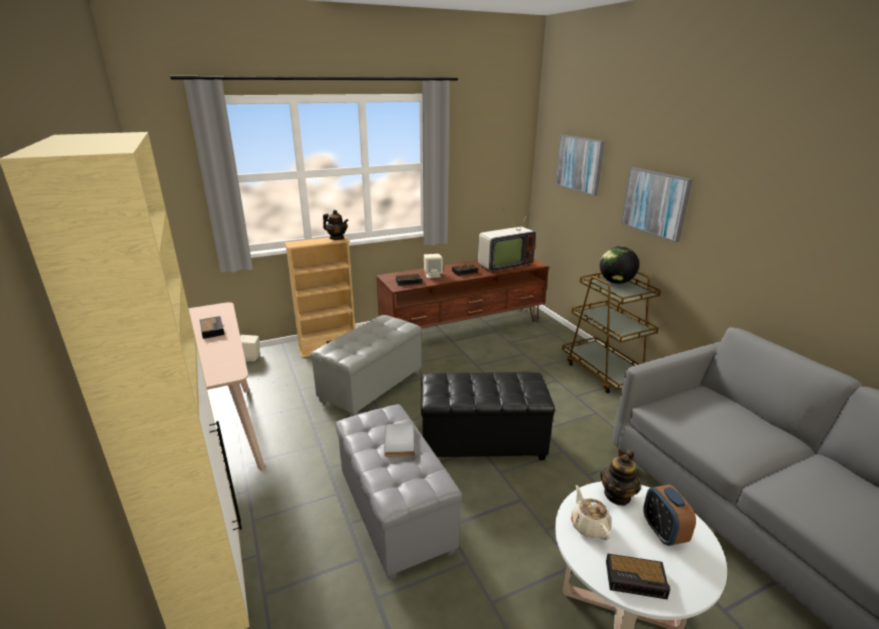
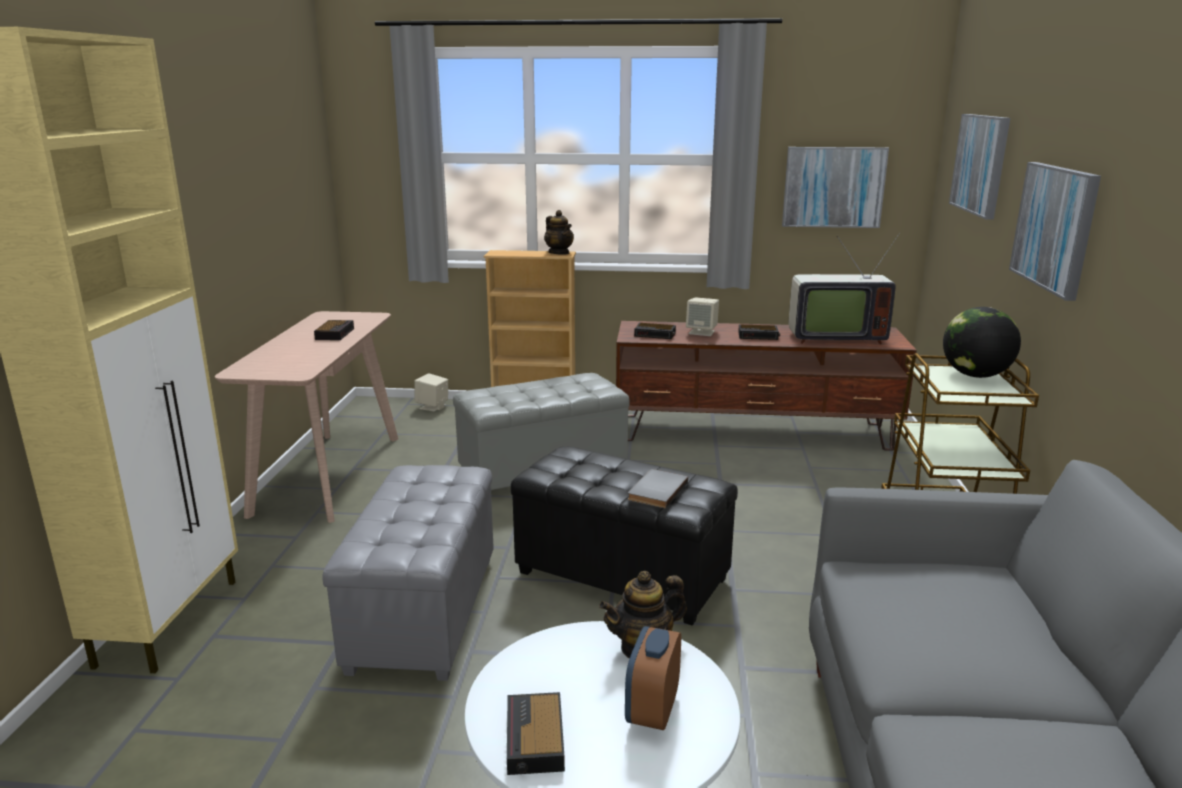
camera: 30 degrees right, 5 degrees down
(398, 441) = (432, 502): grey book -> grey book (655, 490)
(485, 177) = (833, 187): none -> picture
(589, 525) = (552, 663): beige teapot -> none
(637, 579) = (535, 741): alarm clock -> alarm clock turned 45 degrees clockwise

